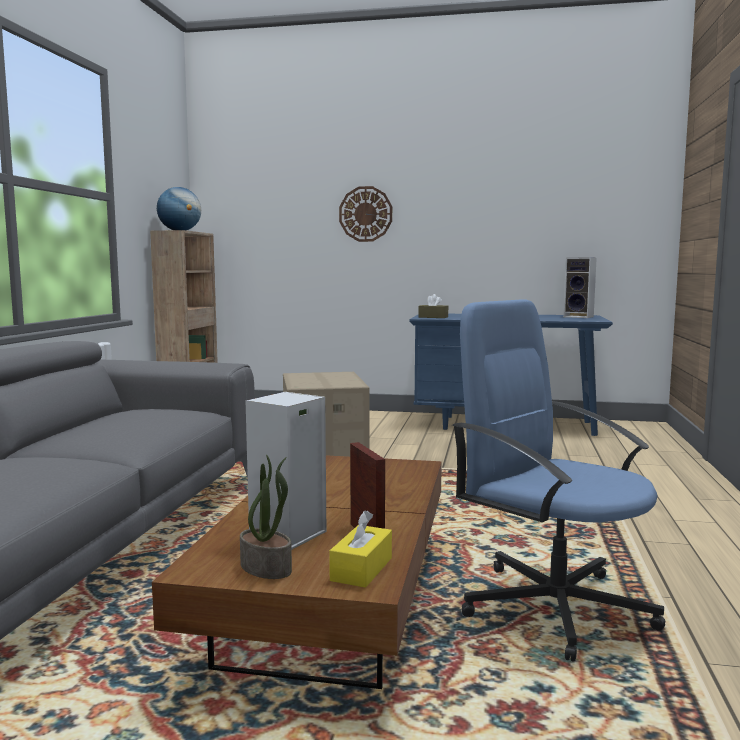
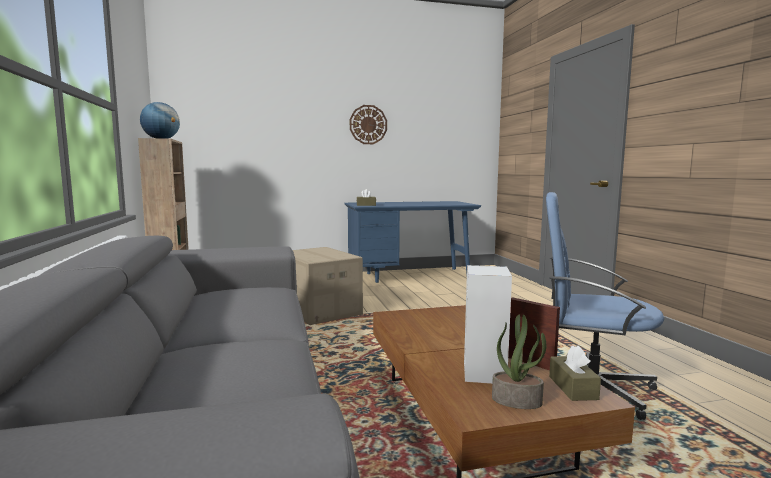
camera: 25 degrees left, 0 degrees up
(361, 569) = (572, 387): yellow tissue box -> brown tissue box
(365, 214) = (302, 131): wall clock -> wall clock (368, 124)
(579, 317) = (451, 202): speaker -> none

